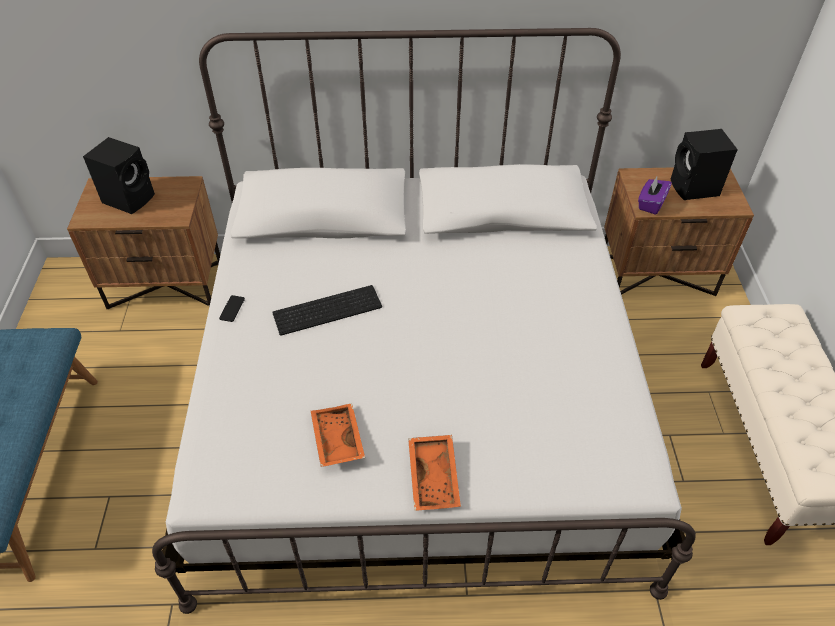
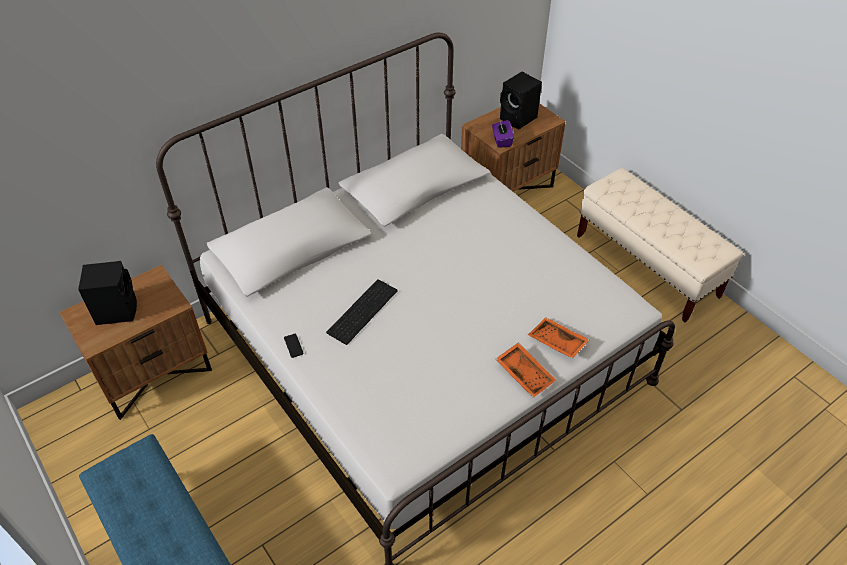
camera: 35 degrees left, 0 degrees up
(336, 440) = (448, 387): orange tray -> orange tray (556, 343)

